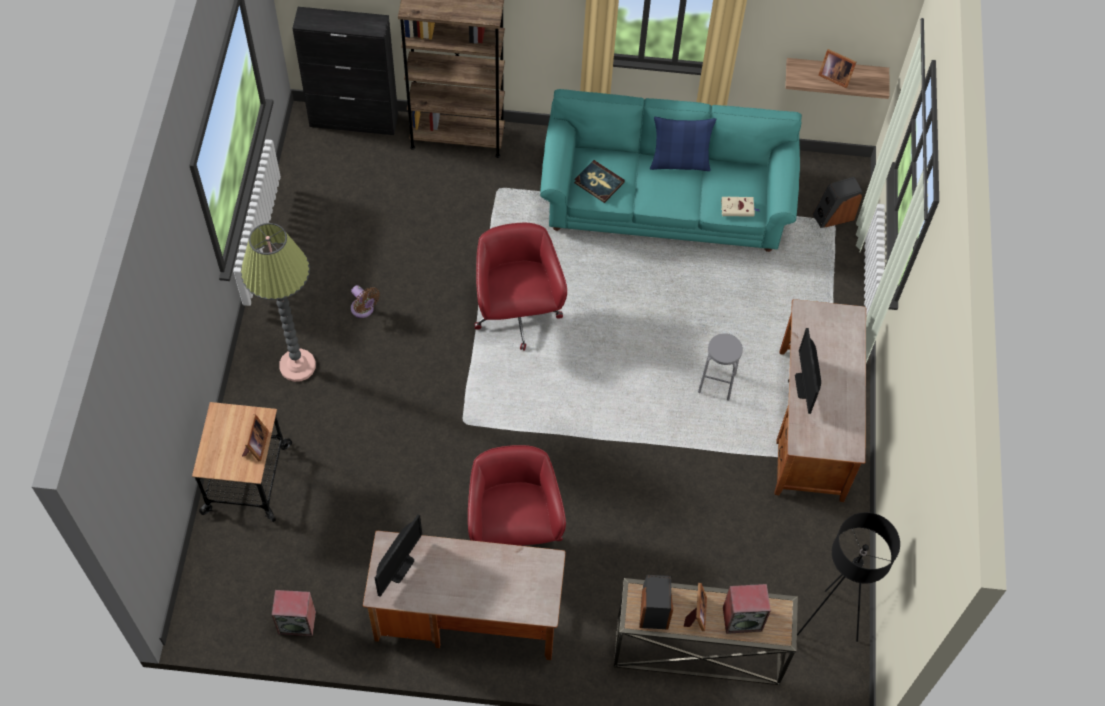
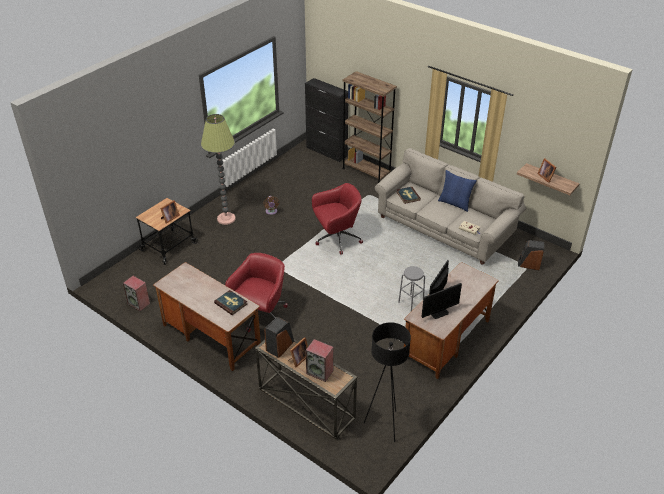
camera: 35 degrees right, 20 degrees down
(398, 567) = (181, 278): monitor -> monitor (439, 312)
(517, 314) = (337, 239): red office chair -> red office chair turned 45 degrees clockwise
(518, 571) = (231, 303): none -> book
(665, 200) = (445, 227): turquoise sofa -> beige sofa

